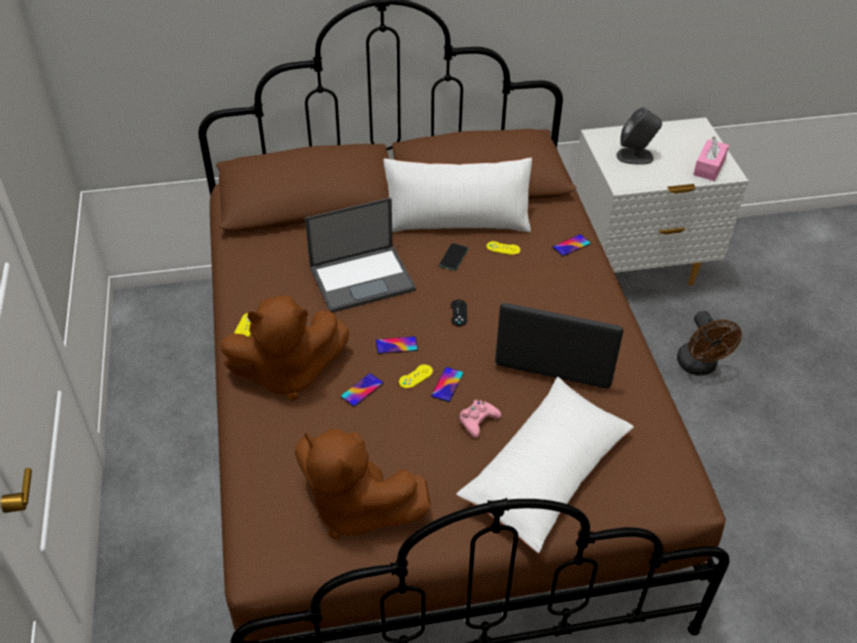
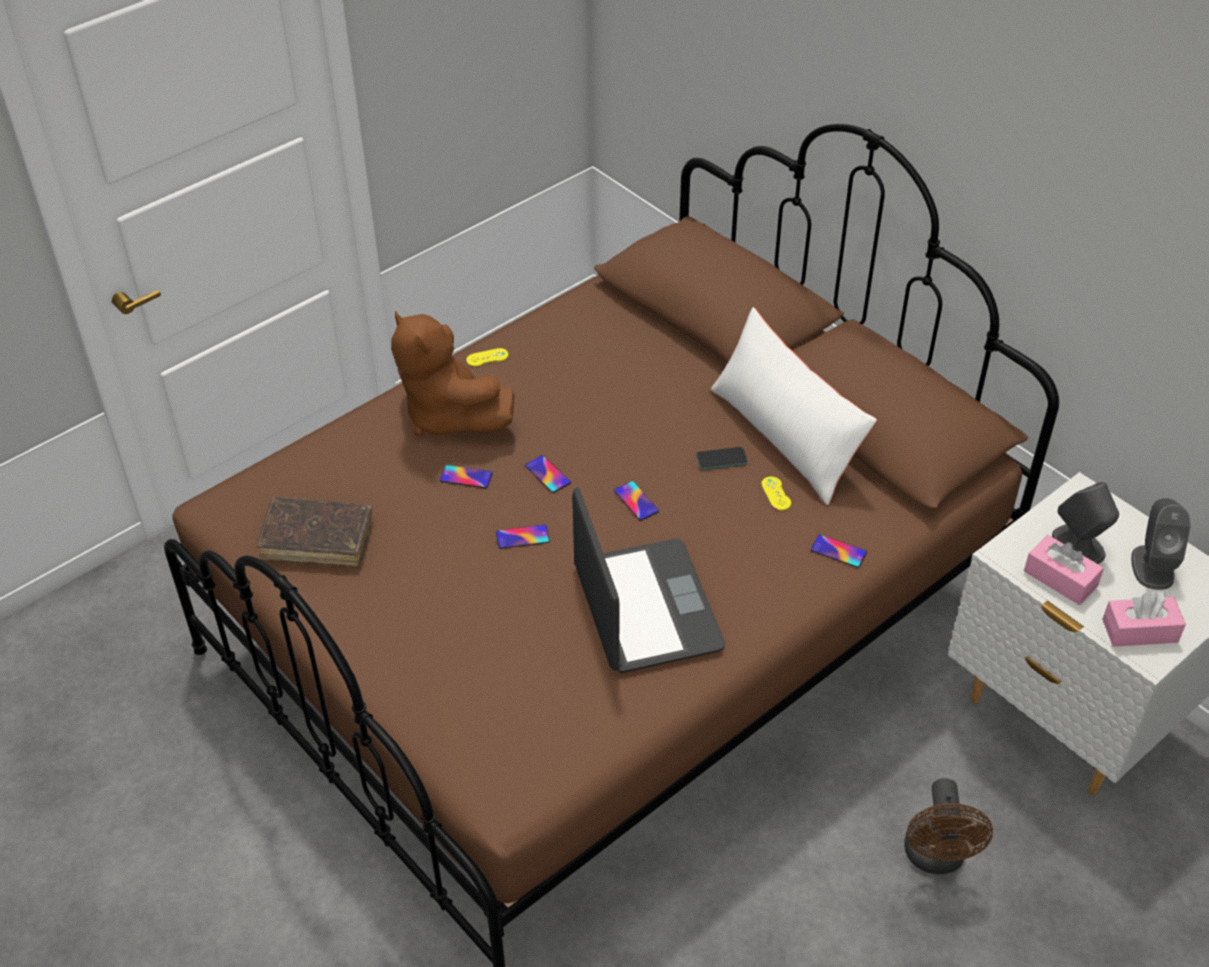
camera: 60 degrees right, 0 degrees up
(355, 507) = (317, 540): brown plush toy -> brown book
(363, 278) = (625, 405): laptop -> none
(416, 376) = (515, 508): yellow game controller -> none
(458, 313) = (636, 501): black game controller -> phone
(478, 421) = (489, 582): pink game controller -> none
(546, 472) = (457, 666): white pillow -> none
(655, 174) = (1060, 579): none -> pink tissue box
(667, 141) = (1152, 566): none -> grey speaker
(699, 367) = (936, 858): brown fan -> brown fan turned 45 degrees counterclockwise

